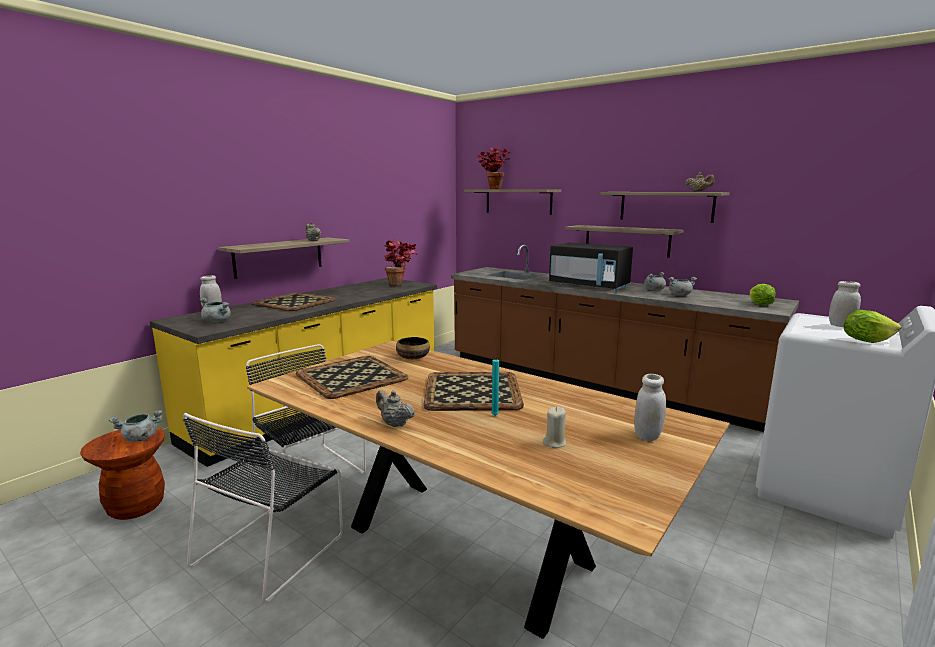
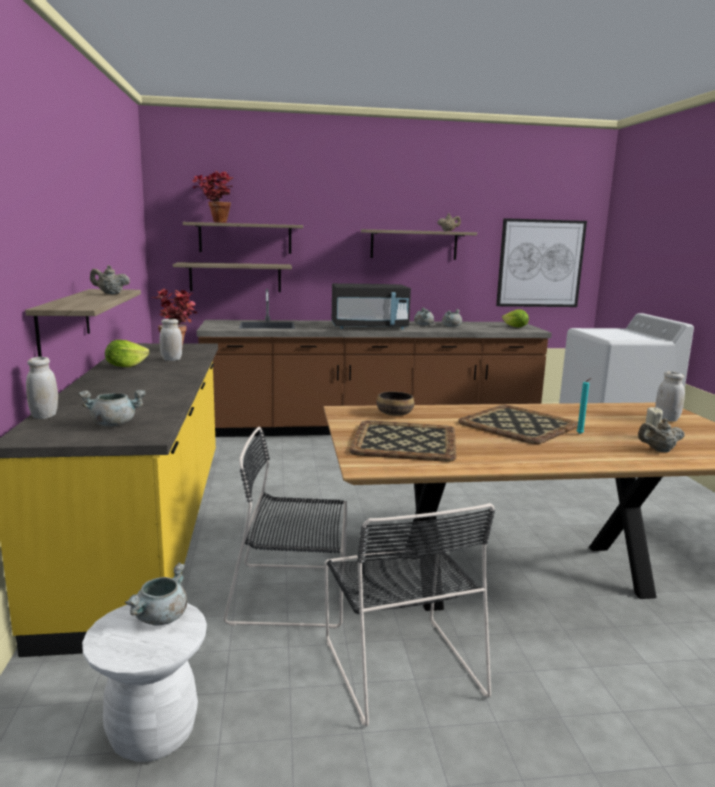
camera: 45 degrees left, 0 degrees up
(136, 506) = (153, 733): brown stool -> white stool
(294, 302) = (124, 385): tray -> none
(394, 424) = (550, 459): beige teapot -> beige teapot (659, 450)
(626, 240) = (377, 279): shelf -> shelf (235, 277)
(832, 229) = (540, 263): none -> picture
(841, 326) = (613, 332): white jar -> white jar (171, 360)
(865, 341) = (647, 338): lettuce -> lettuce (125, 366)

